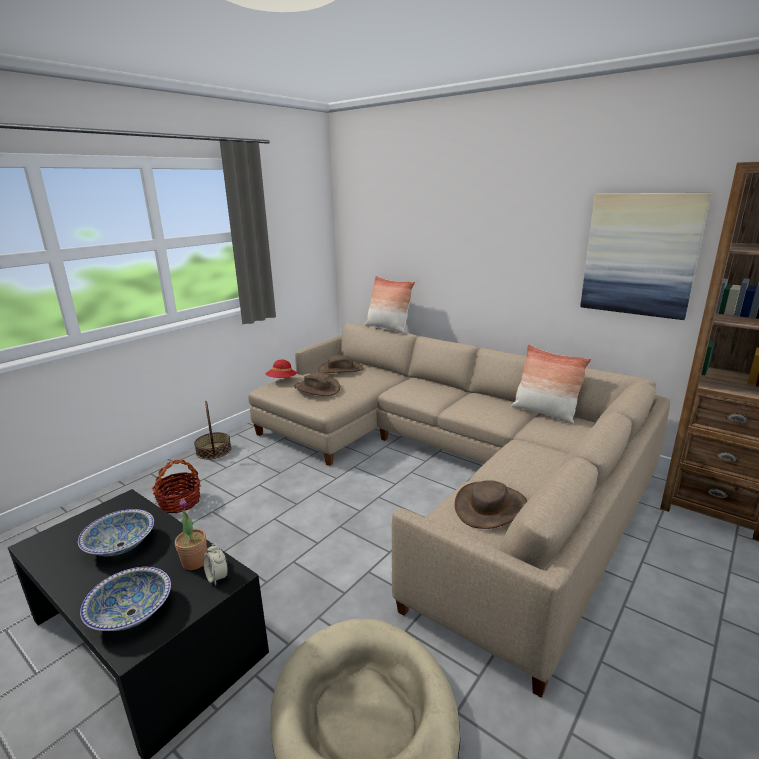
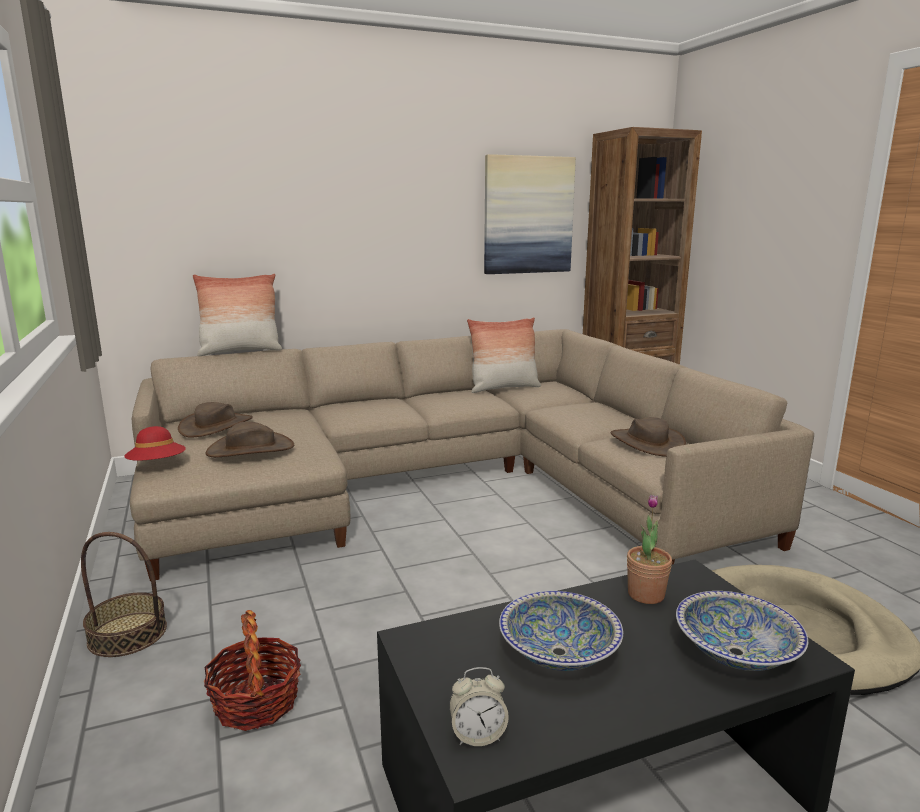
camera: 60 degrees left, 5 degrees down
(217, 577) = (688, 583): alarm clock -> alarm clock (477, 735)

